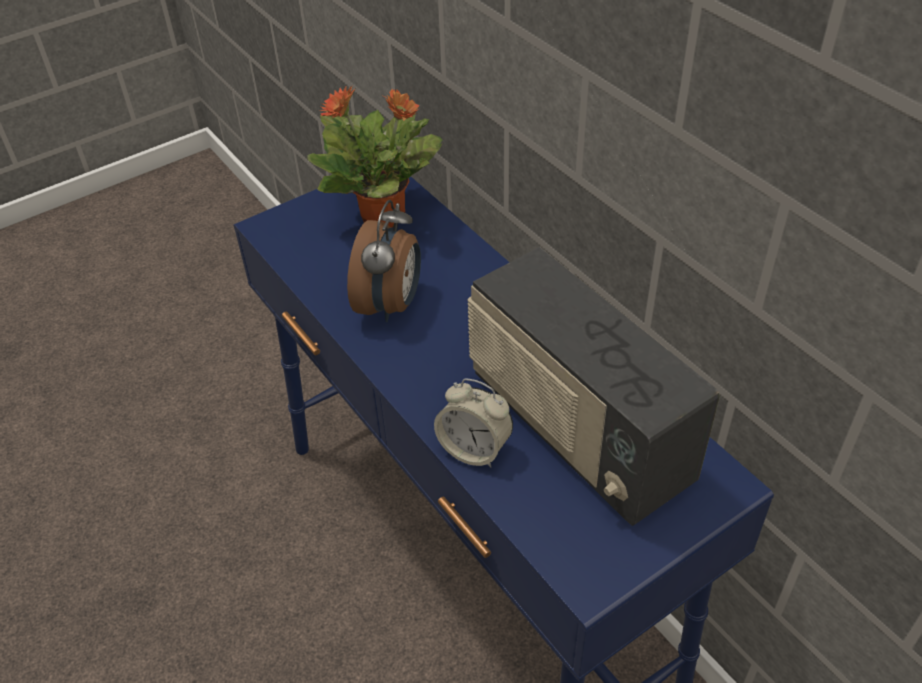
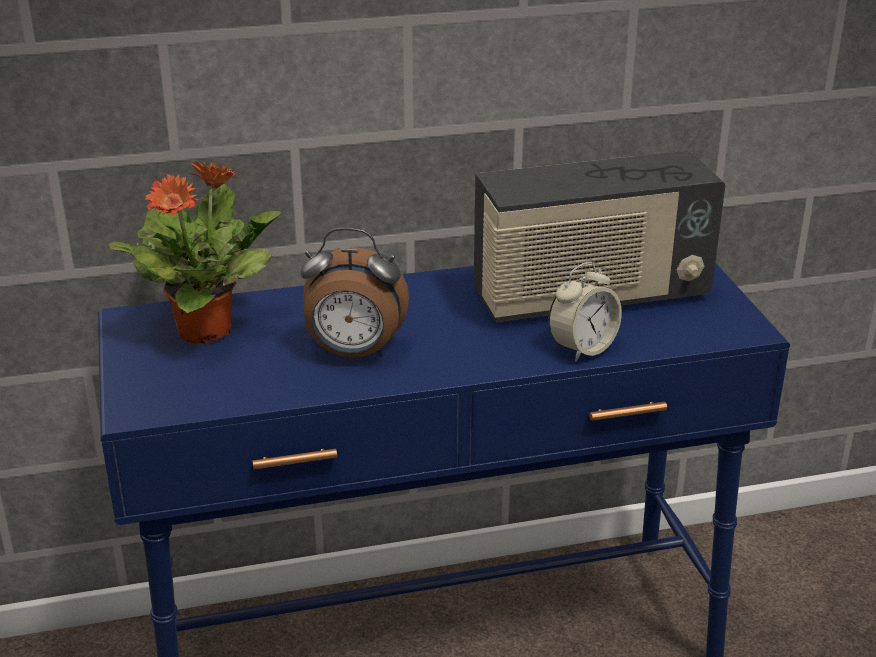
camera: 70 degrees left, 15 degrees down
(391, 304) = (354, 353): alarm clock -> alarm clock turned 150 degrees clockwise

